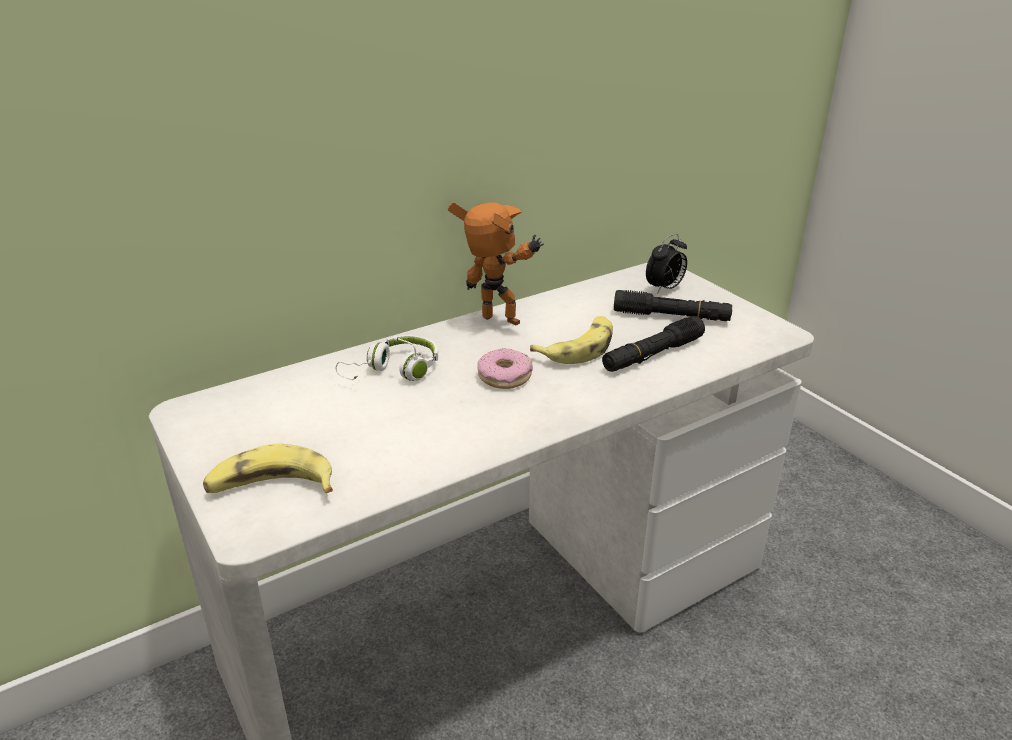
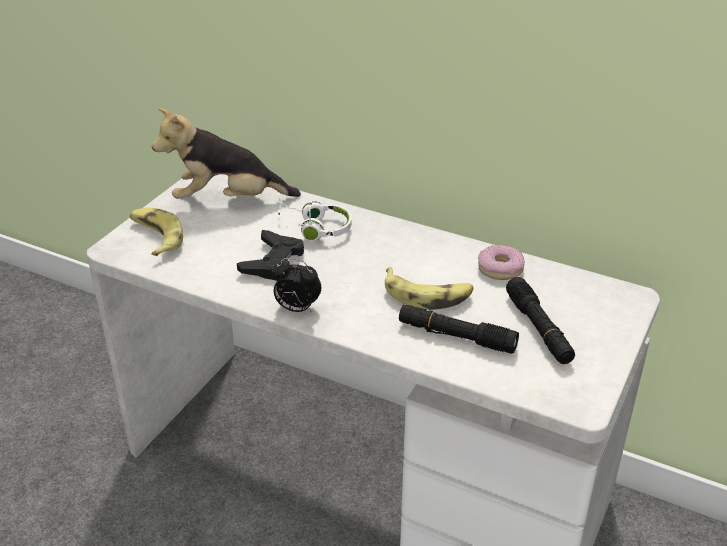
camera: 60 degrees right, 5 degrees up
(262, 410) = (227, 200): none -> plush toy
(429, 415) = (273, 262): none -> black game controller
(498, 323) = (427, 245): toy robot -> none
(505, 376) = (351, 275): donut -> donut (500, 269)
(664, 289) = (591, 310): alarm clock -> alarm clock (296, 308)

